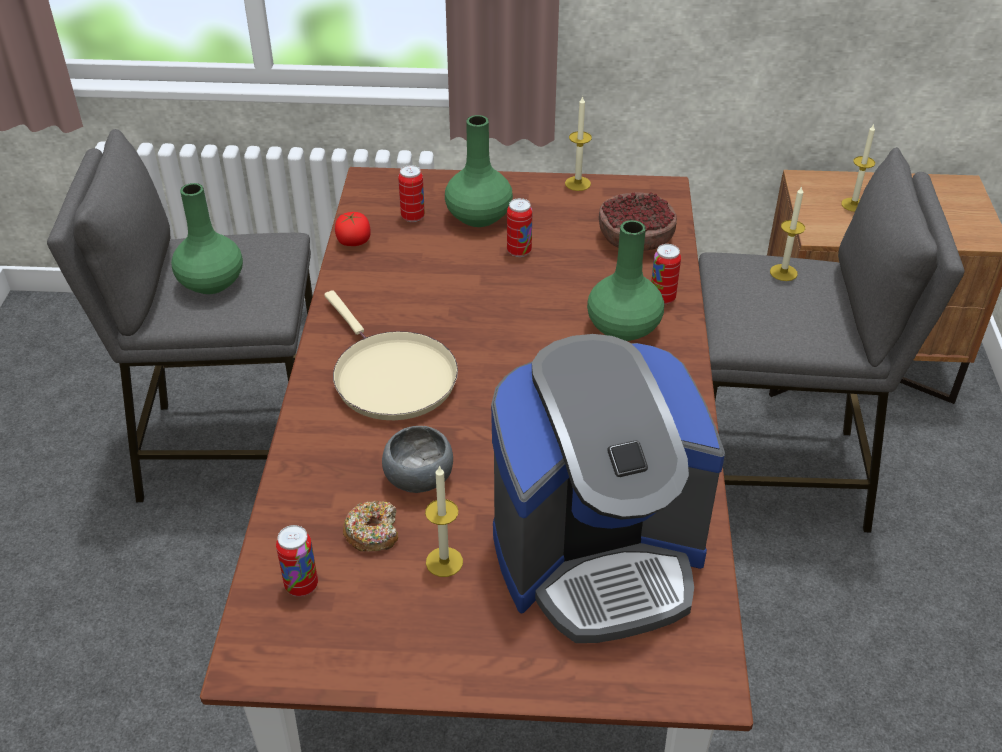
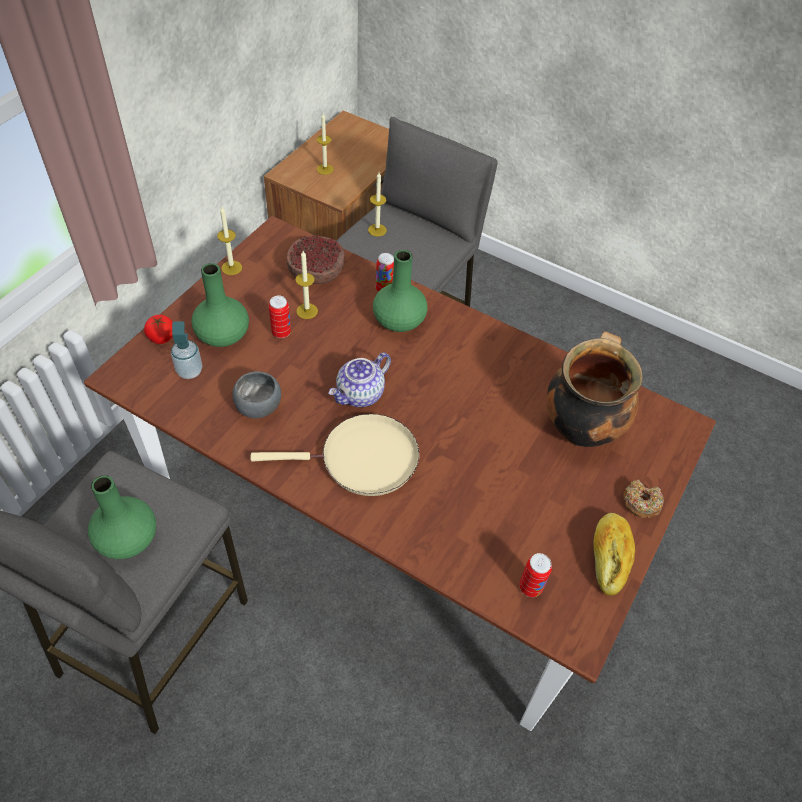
camera: 65 degrees left, 10 degrees up
(353, 242) = (189, 418): tomato -> tomato (162, 337)
(373, 532) = (504, 529): donut -> donut (641, 503)
(395, 655) = (609, 557): none -> bread
(413, 217) = (189, 371): can -> soap dispenser
(421, 479) = (472, 484): grey bowl -> grey bowl (259, 406)
(444, 562) = (548, 501): candle -> candle (307, 311)
(481, 340) = (360, 395): none -> teapot
(598, 556) = (580, 426): coffee machine -> cooking pot

